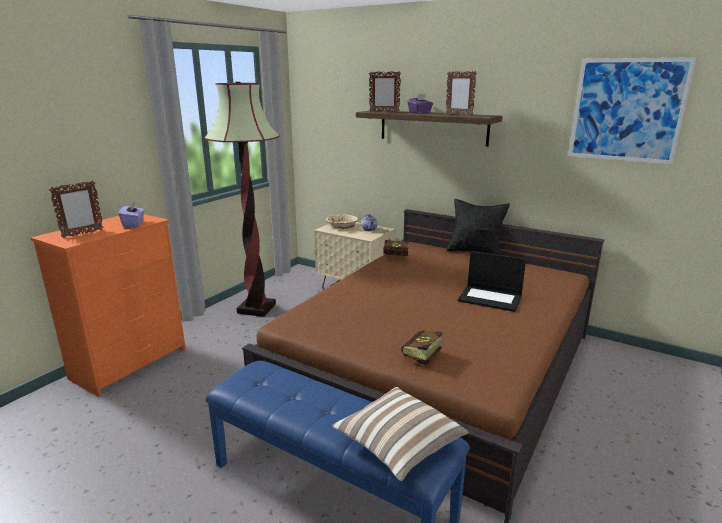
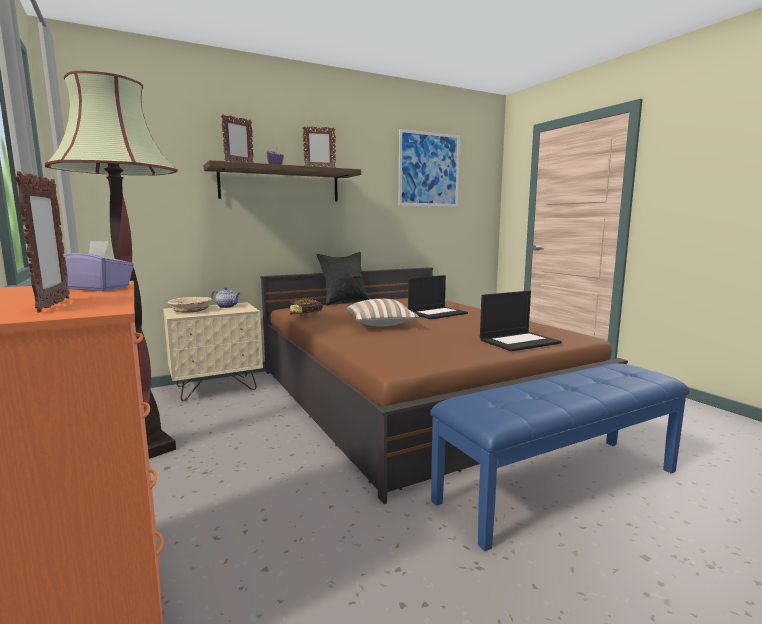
camera: 60 degrees left, 10 degrees down
(398, 445) = (629, 376): pillow -> pillow (381, 325)
(419, 358) = (519, 341): book -> laptop

